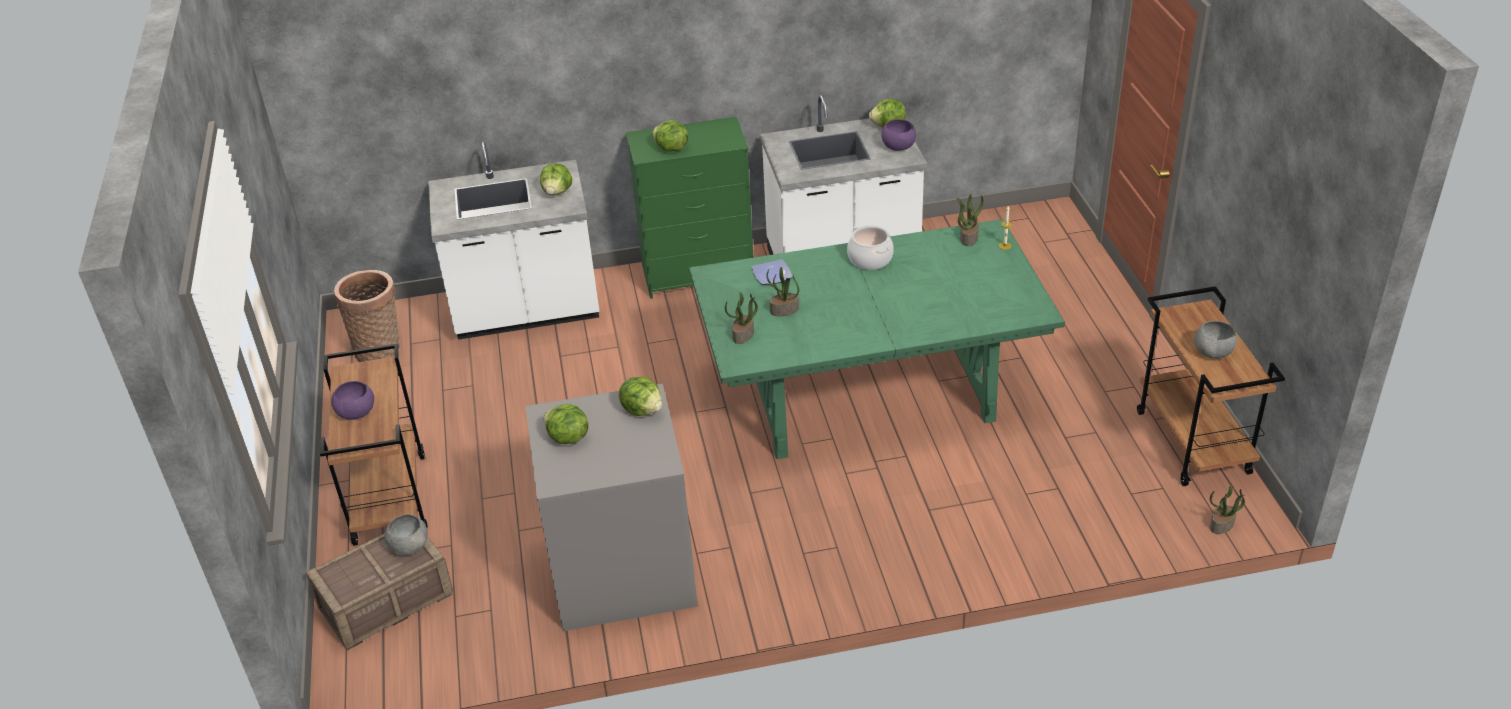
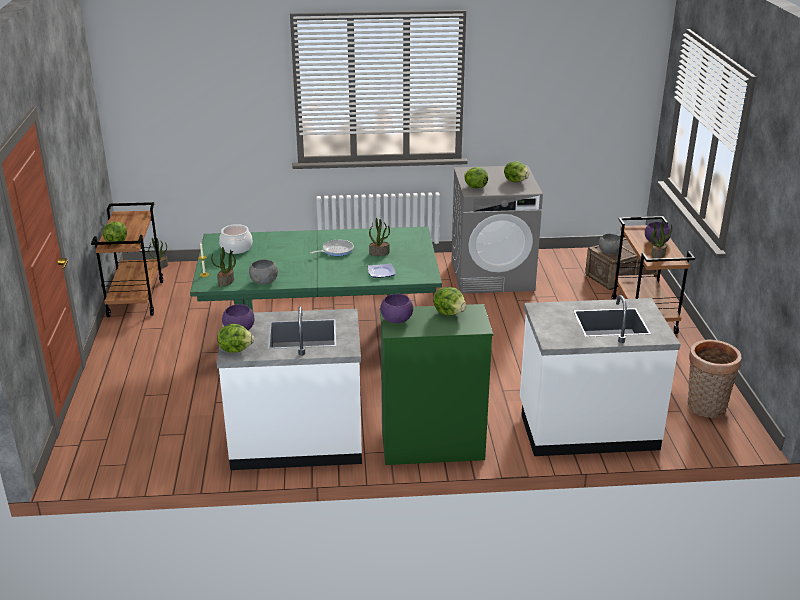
camera: 175 degrees left, 10 degrees down
(557, 192) = (553, 321): lettuce -> lettuce (116, 242)
(726, 135) = (396, 319): none -> purple bowl
(743, 335) = (410, 243): potted plant -> potted plant (658, 254)
(848, 308) = (336, 250): none -> frying pan
(869, 259) = (306, 275): cooking pot -> cooking pot (236, 248)
(1212, 352) = (128, 226): grey bowl -> grey bowl (264, 281)

